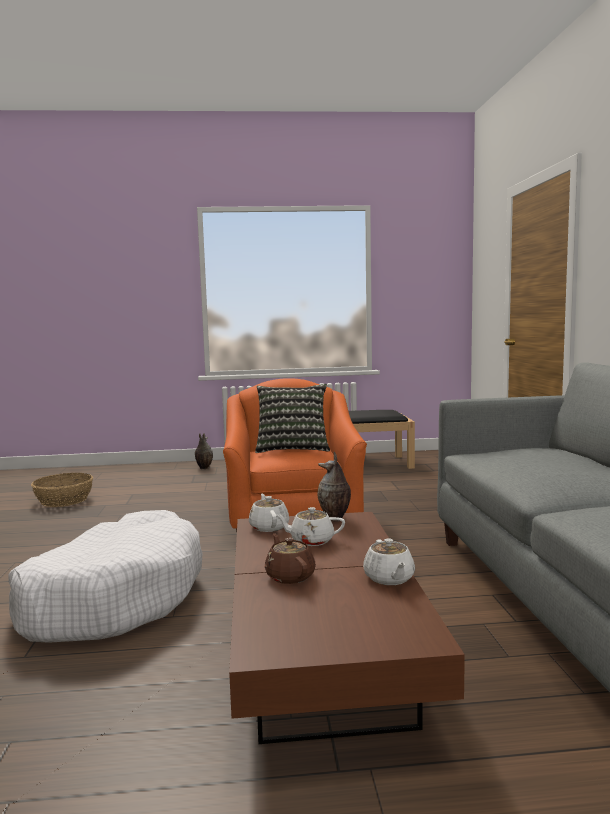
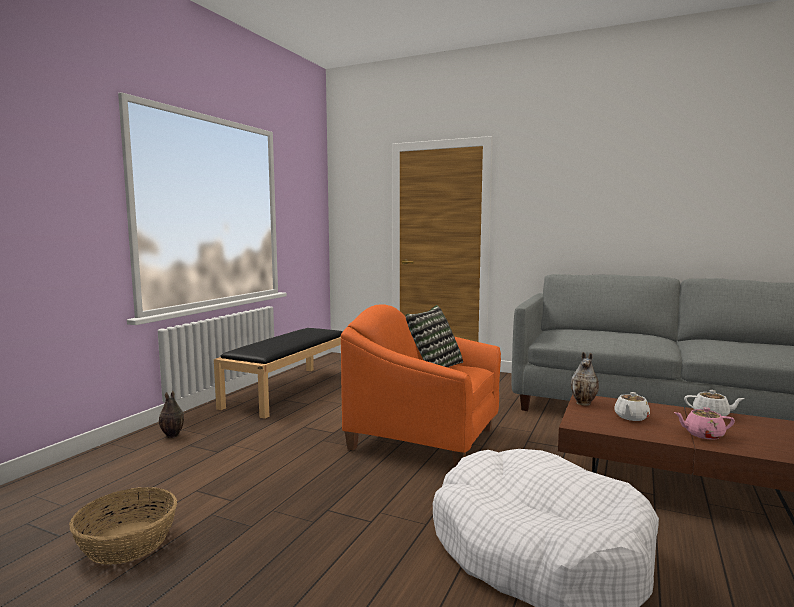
camera: 60 degrees left, 0 degrees up
(269, 527) = (590, 422): white teapot -> none
(289, 576) = (703, 434): brown teapot -> pink teapot

